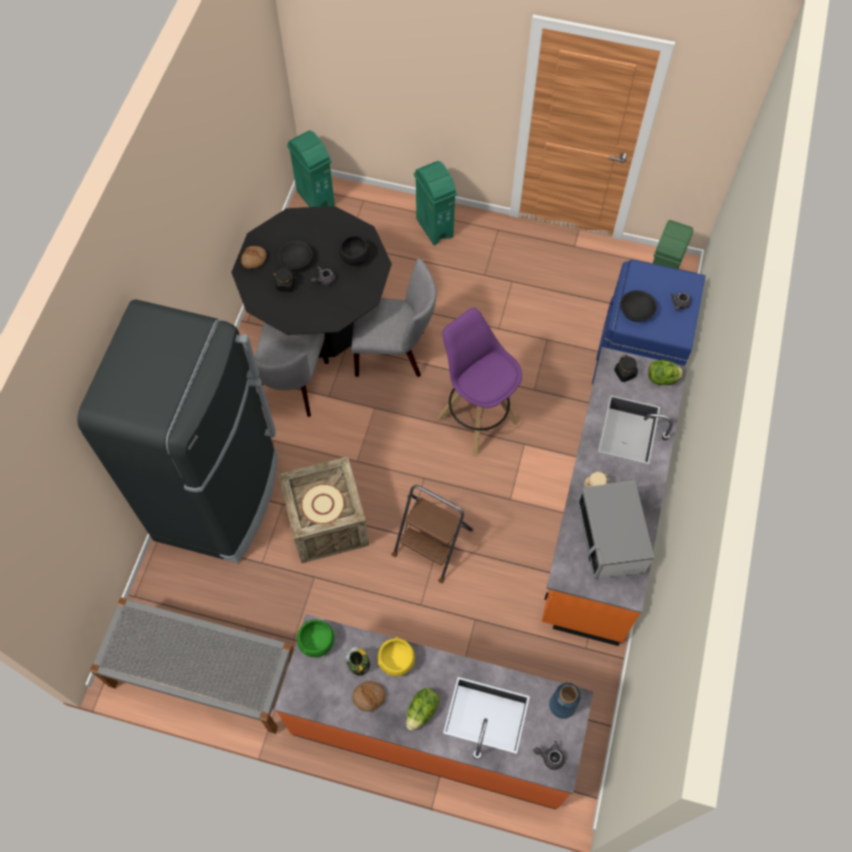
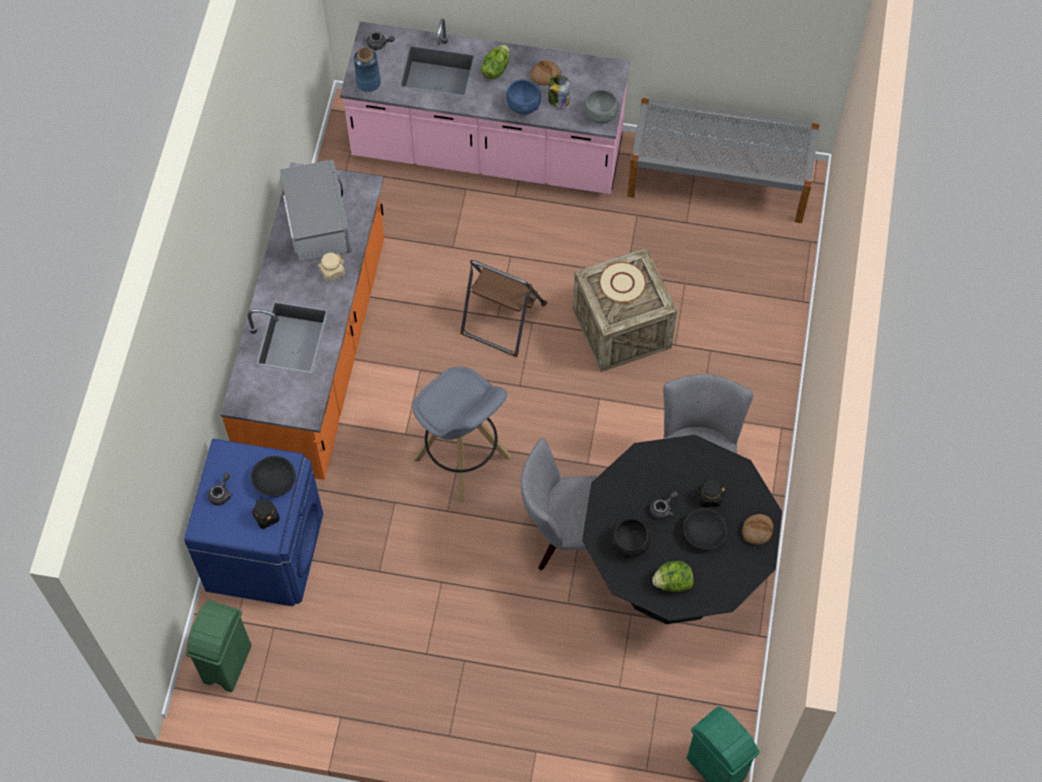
camera: 175 degrees right, 0 degrees up
(219, 498) = (747, 345): black fridge -> none
(317, 642) = (600, 114): green bowl -> grey bowl
(396, 661) = (523, 104): yellow bowl -> blue bowl
(433, 727) = (487, 152): orange counter -> pink counter
(434, 227) = (538, 732): green trash can -> none
(476, 418) = (463, 460): purple stool -> grey stool
(625, 373) = (293, 399): black jar -> black jar (266, 517)
(662, 379) = (250, 396): lettuce -> lettuce (672, 582)

